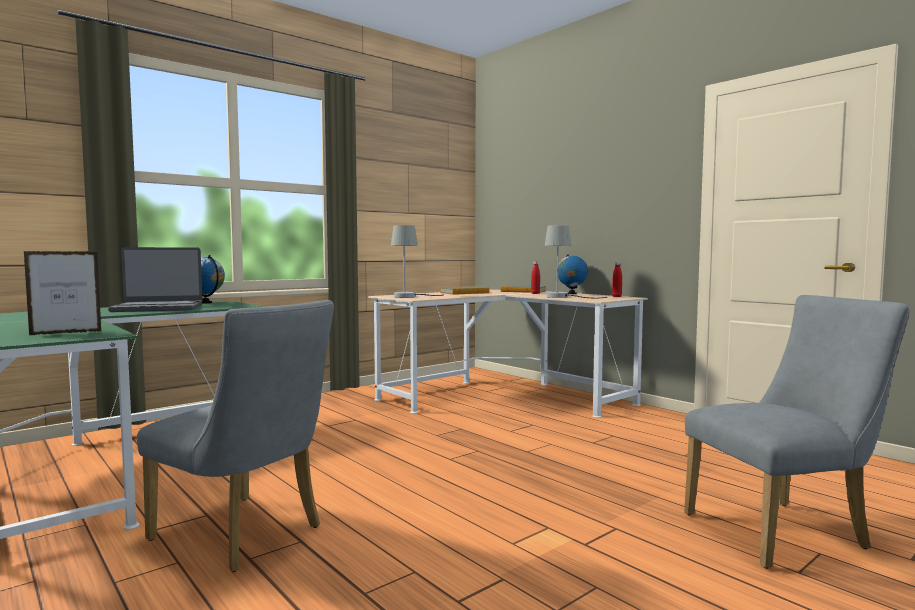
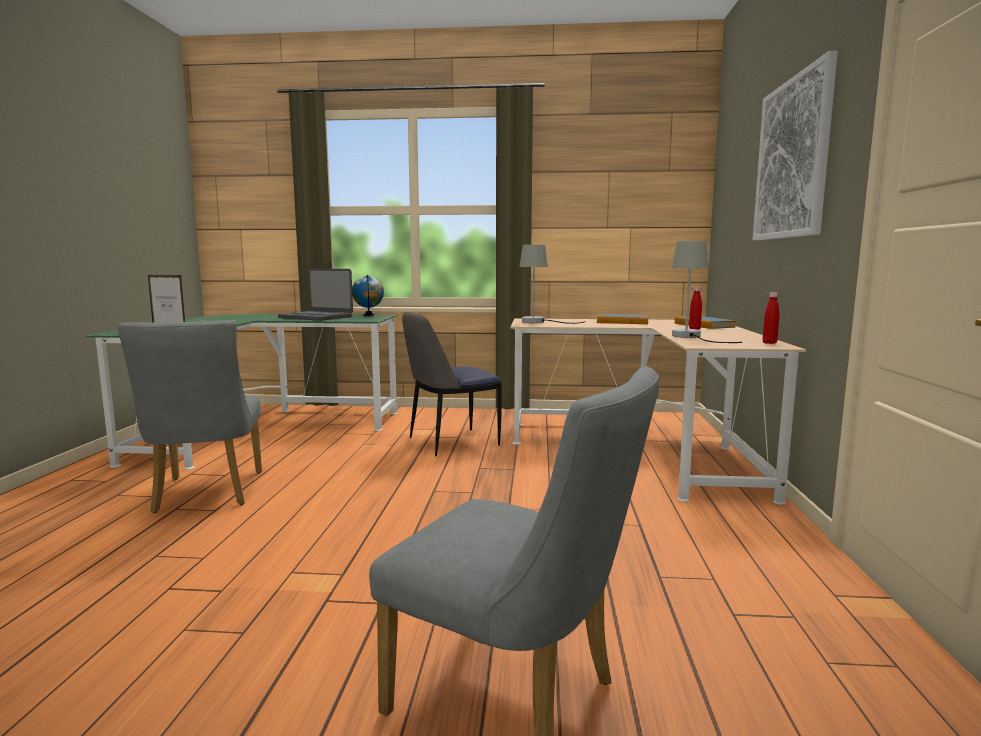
camera: 45 degrees right, 5 degrees up
(360, 424) = (451, 442): none -> chair
(571, 293) = (739, 333): globe -> none
(605, 173) = (792, 159): none -> picture

